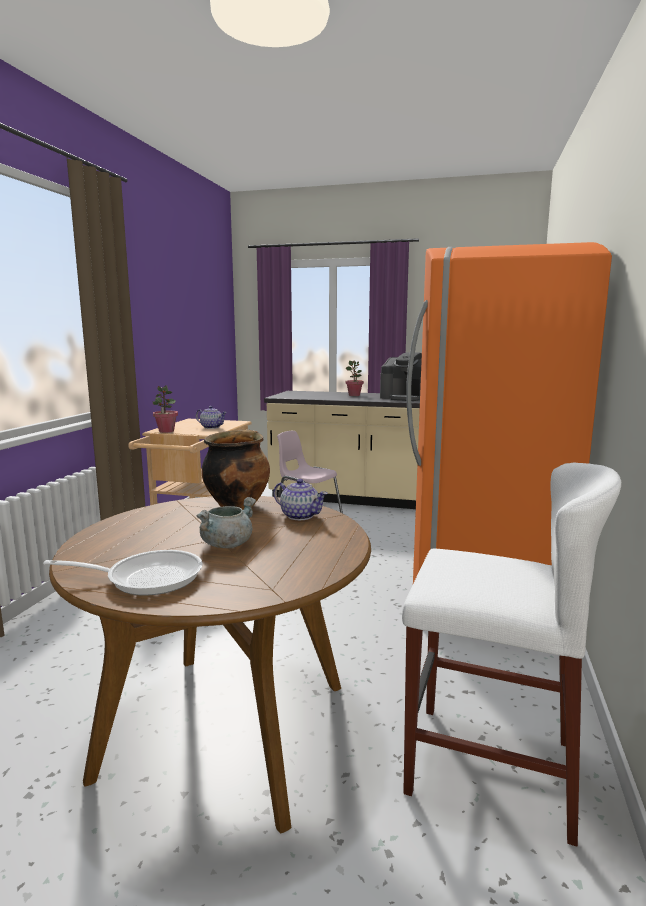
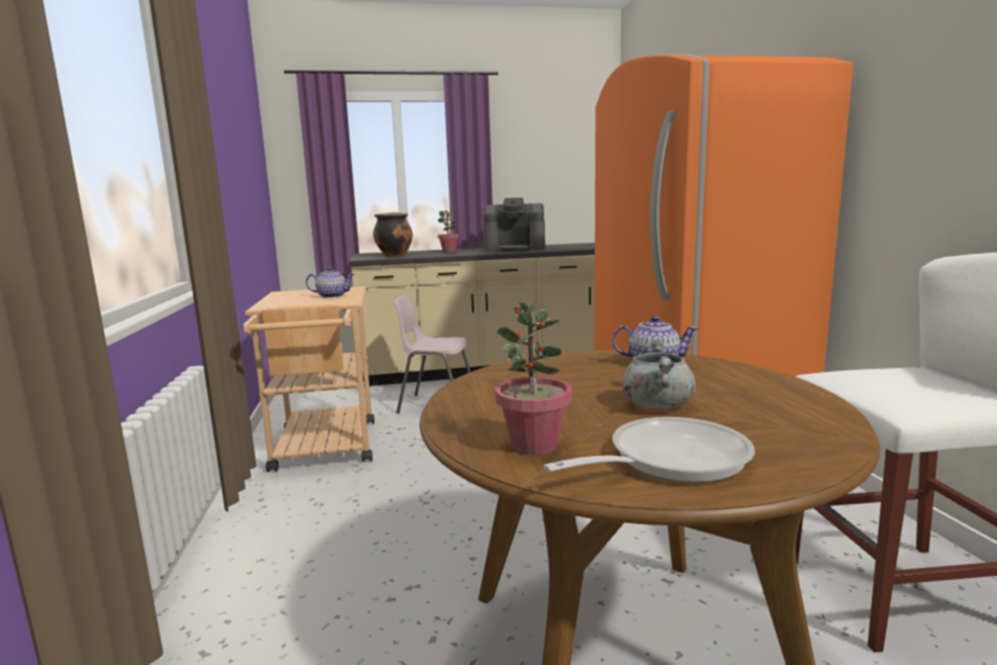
camera: 25 degrees left, 0 degrees up
(166, 431) = (281, 305): potted plant -> potted plant (534, 445)
(237, 505) = (557, 365): cooking pot -> cooking pot (394, 255)

